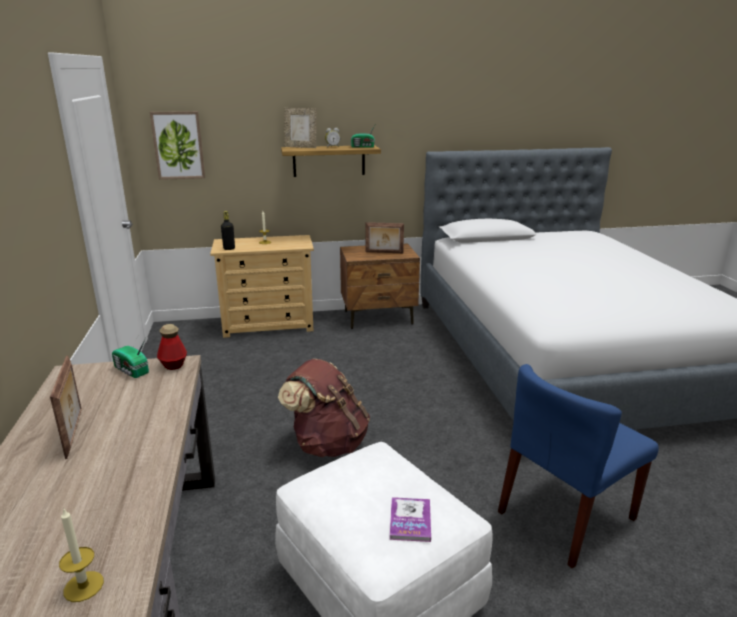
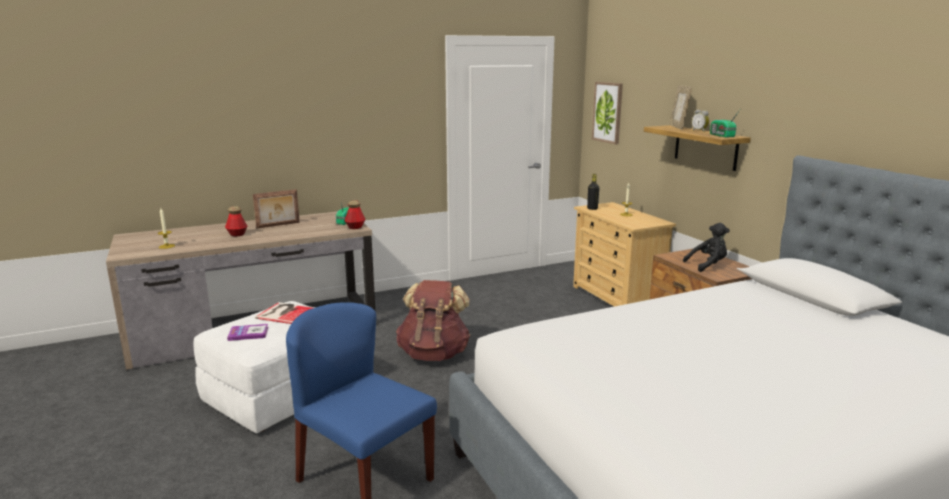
camera: 75 degrees right, 5 degrees down
(89, 481) = (237, 234): none -> bottle
(348, 483) = (287, 313): none -> book
(384, 252) = (708, 265): picture frame -> black plush toy

